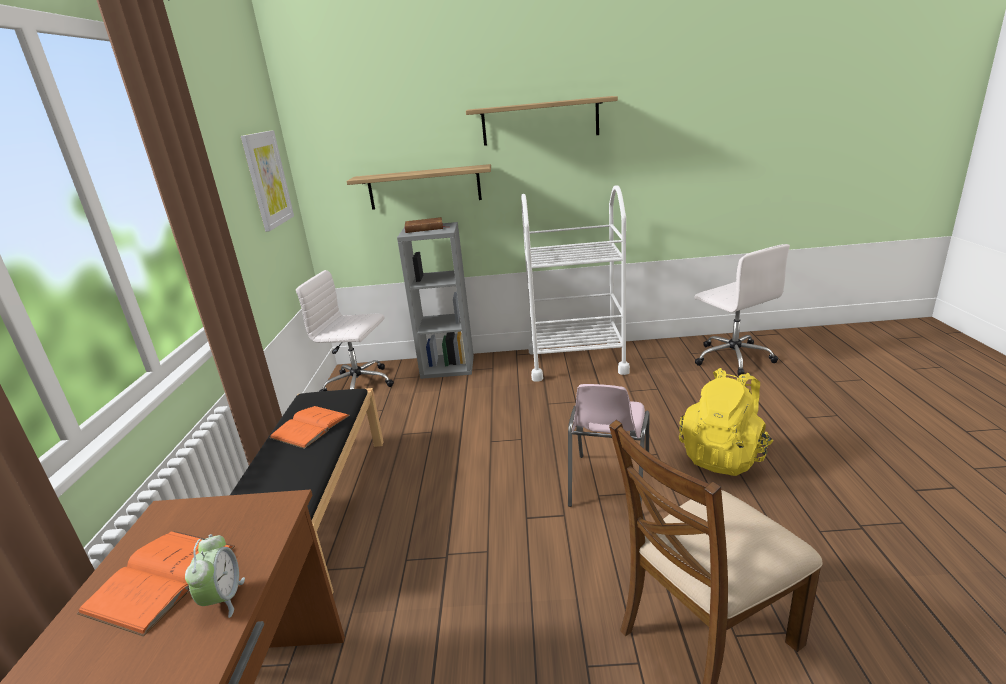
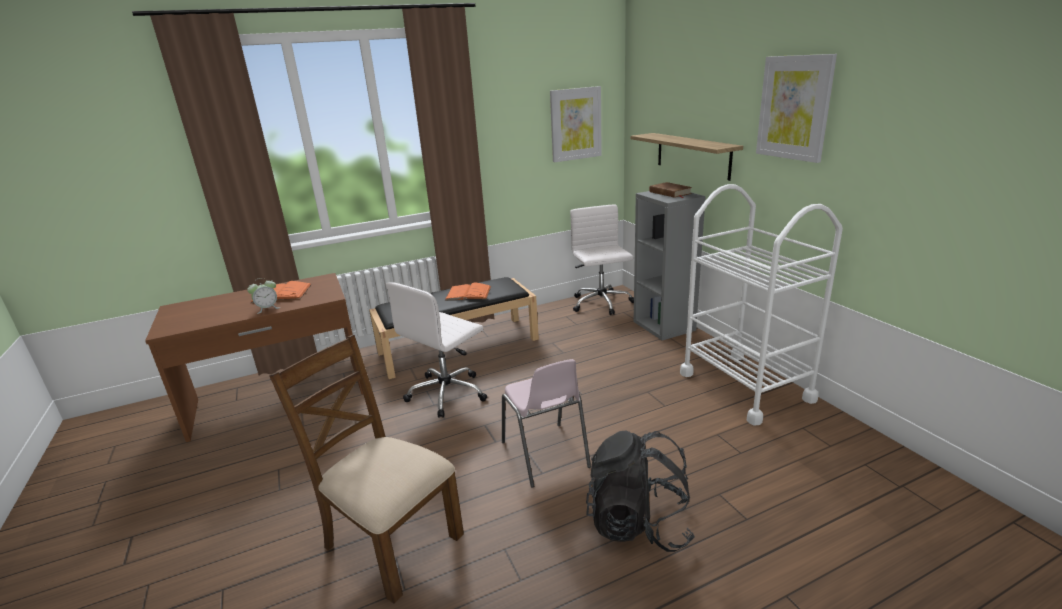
camera: 65 degrees right, 0 degrees up
(540, 121) = (794, 108): shelf -> picture
(608, 484) = (545, 455): pink chair -> pink chair turned 105 degrees counterclockwise
(724, 455) = (638, 524): yellow backpack -> black backpack
(732, 357) = (897, 505): white office chair -> white office chair (448, 393)

